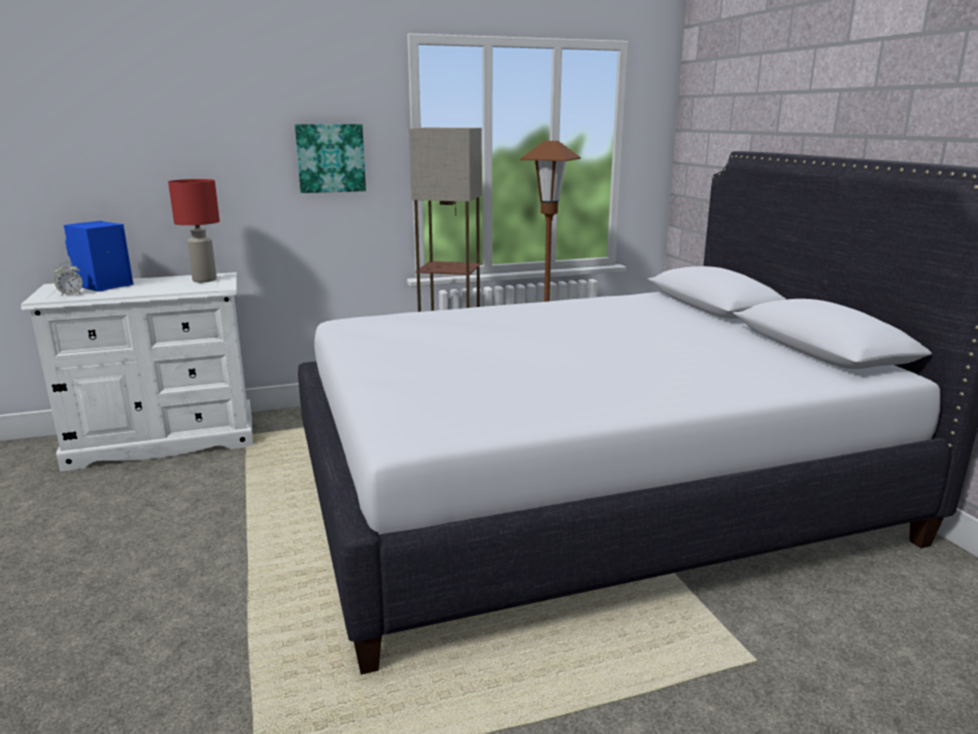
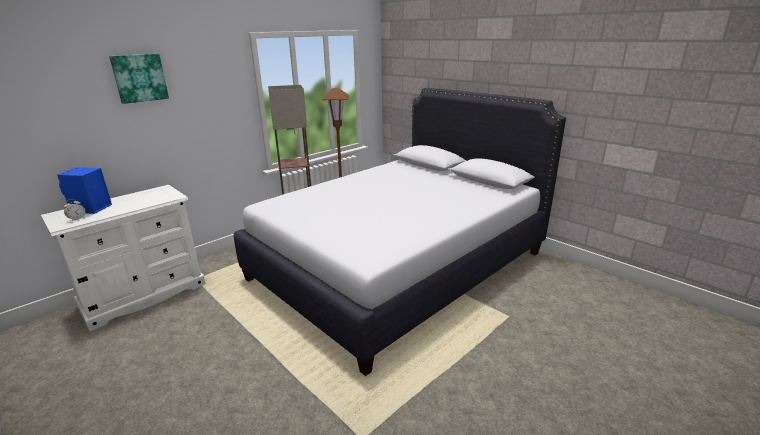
camera: 25 degrees left, 5 degrees up
(204, 280) = (156, 193): red table lamp -> none
(330, 158) = (214, 108): picture -> picture (139, 78)

